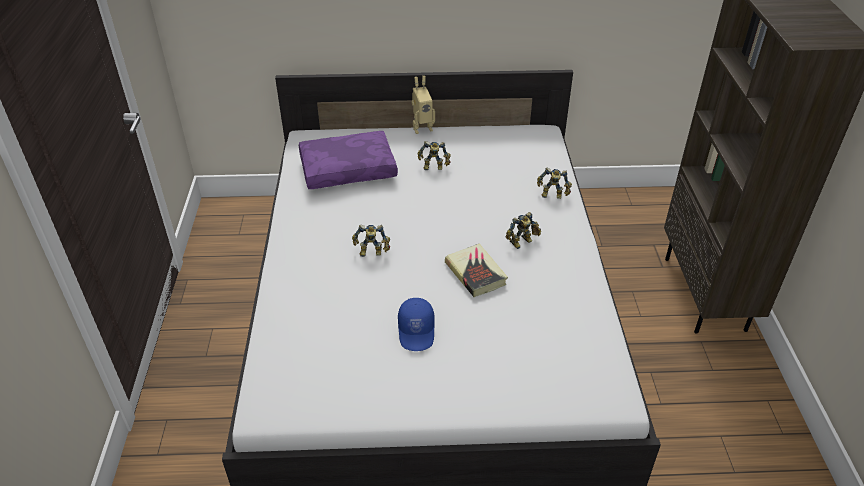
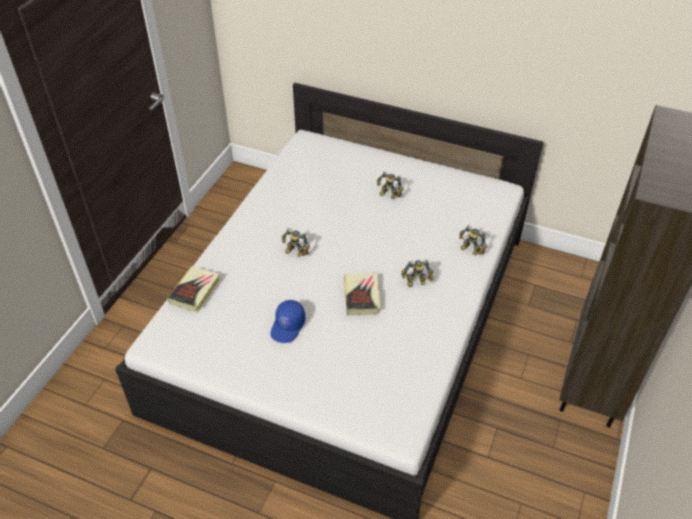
camera: 25 degrees right, 5 degrees up
(280, 331) = (195, 291): none -> book
(348, 168) = (321, 176): purple pillow -> none
(421, 128) = (402, 156): toy robot -> none

